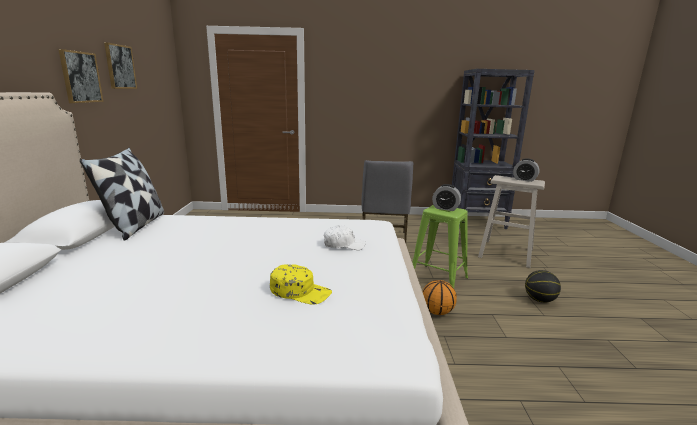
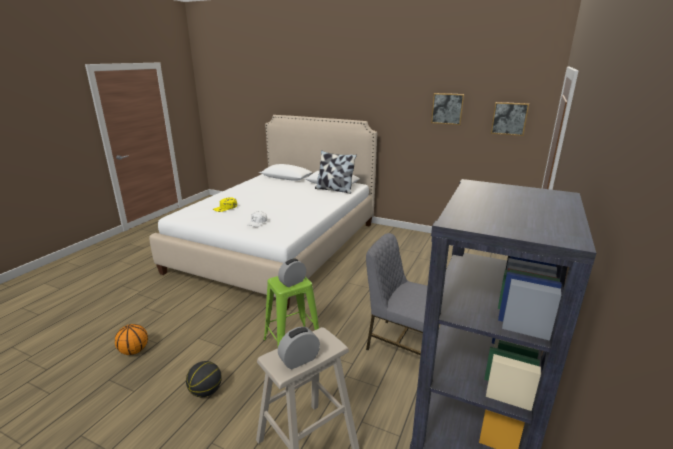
camera: 115 degrees right, 5 degrees up
(80, 77) = (404, 114): picture -> picture (509, 118)
(437, 311) = (251, 321): basketball -> basketball (134, 351)

